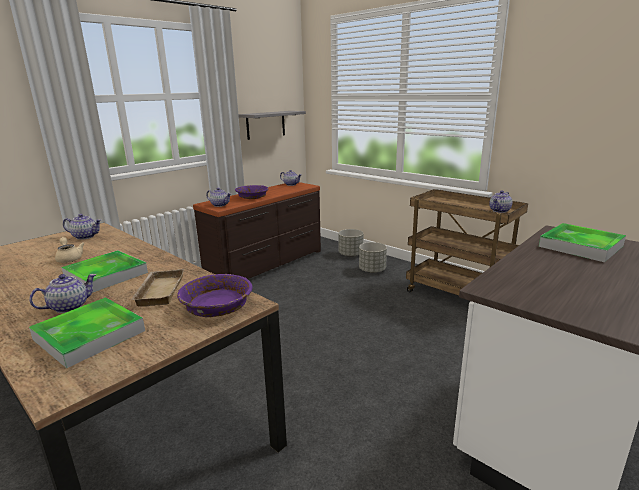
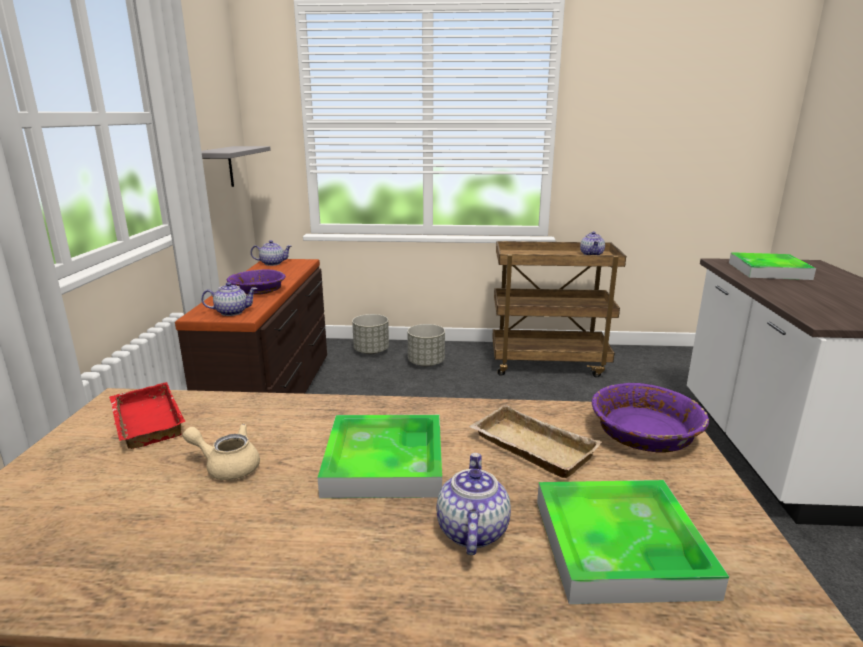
camera: 40 degrees left, 0 degrees up
(86, 236) = (144, 421): teapot -> red tray

